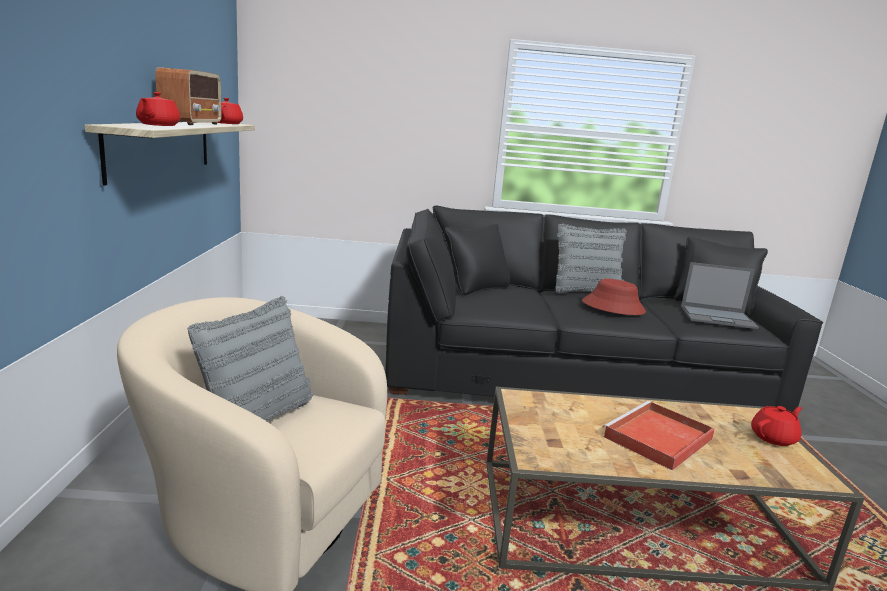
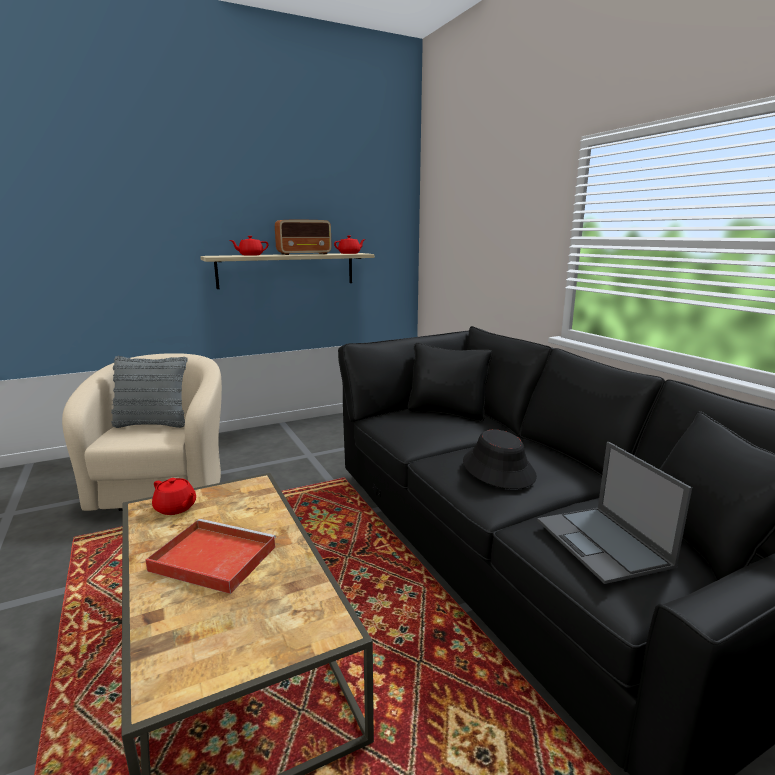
camera: 65 degrees right, 0 degrees up
(586, 292) = (543, 452): grey pillow -> none
(613, 307) = (498, 469): red hat -> black hat
(774, 438) = (264, 647): red teapot -> red teapot (176, 508)

